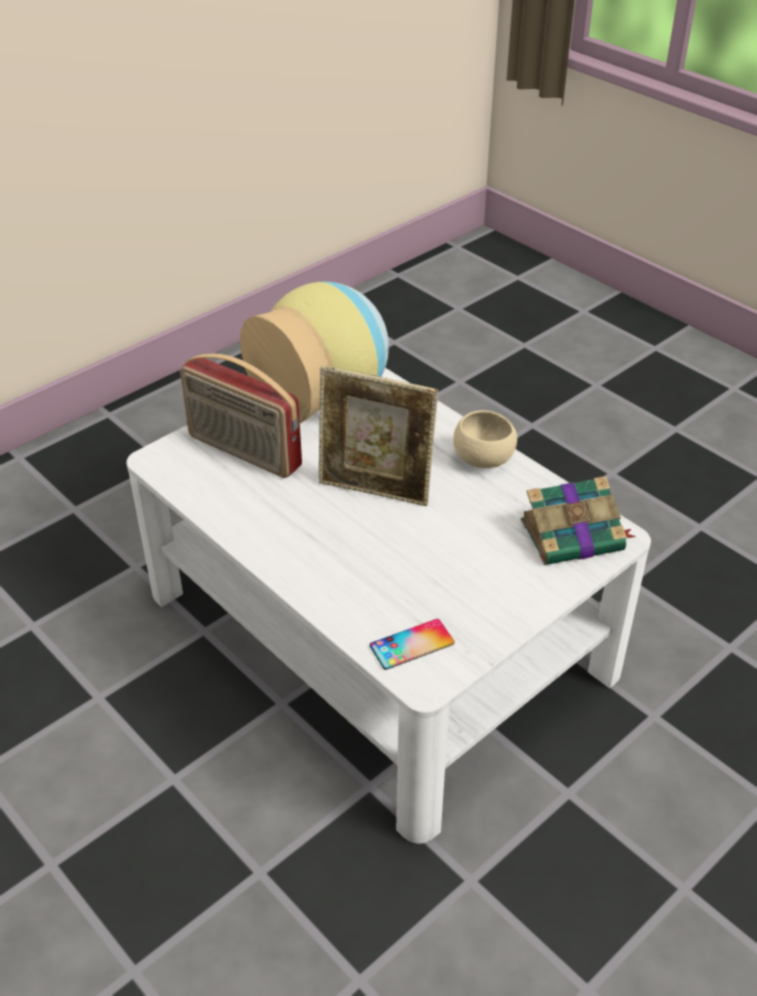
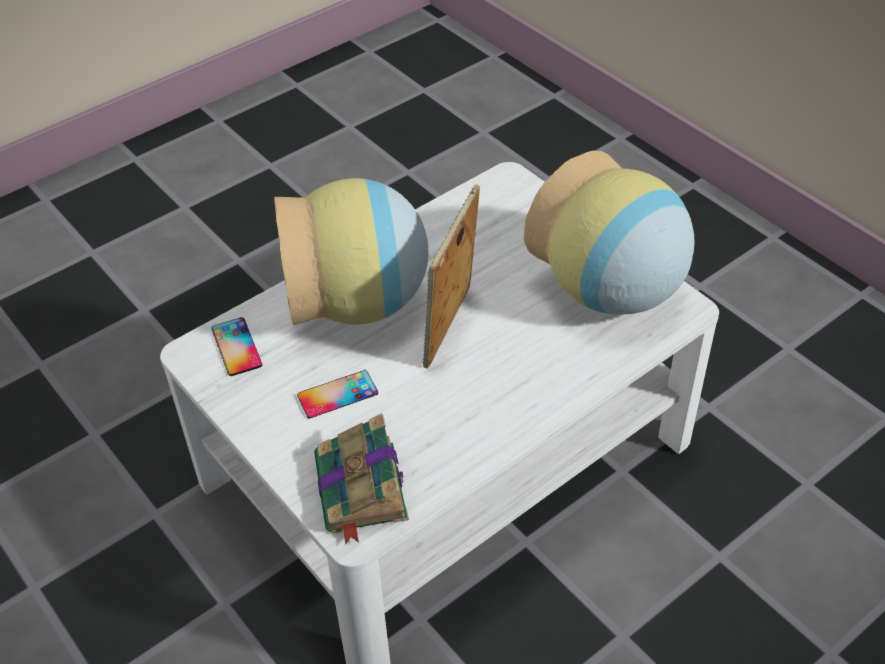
camera: 95 degrees right, 5 degrees up
(243, 452) = (517, 233): radio -> none
(342, 556) = (358, 303): none -> vase
(467, 560) = (337, 394): none -> phone
(483, 460) = (498, 421): beige bowl -> none

